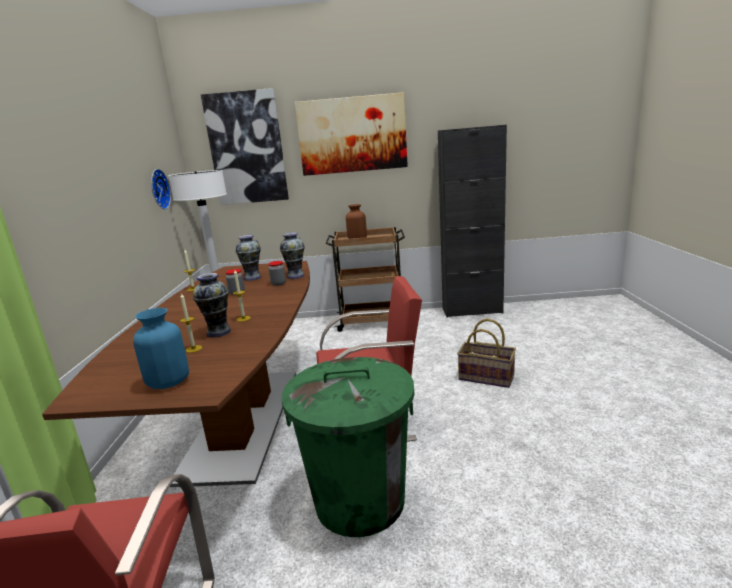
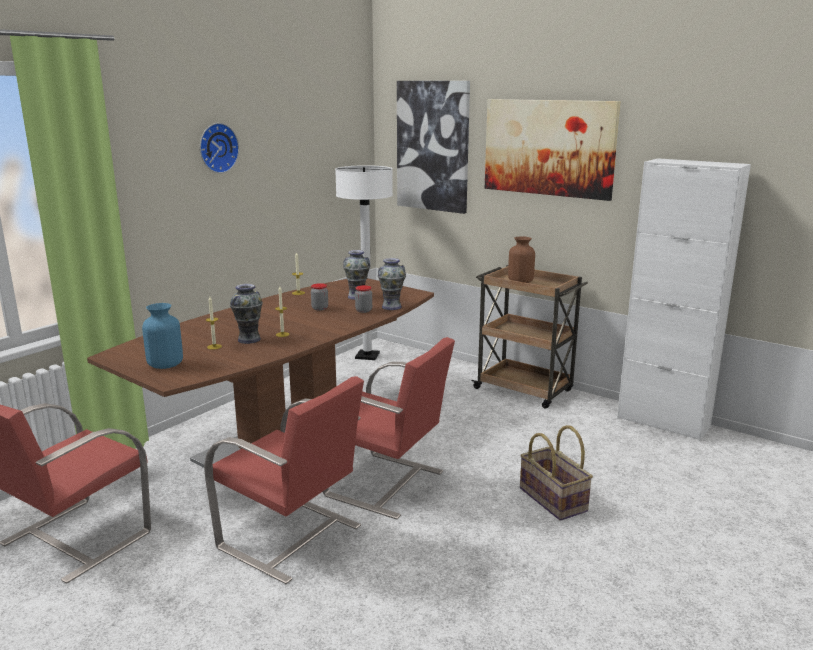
camera: 35 degrees right, 0 degrees up
(158, 189) = (317, 182): wall clock -> wall clock (217, 148)
(360, 500) = (291, 538): green trash can -> red chair
(472, 311) = (663, 422): black cabinet -> white cabinet

